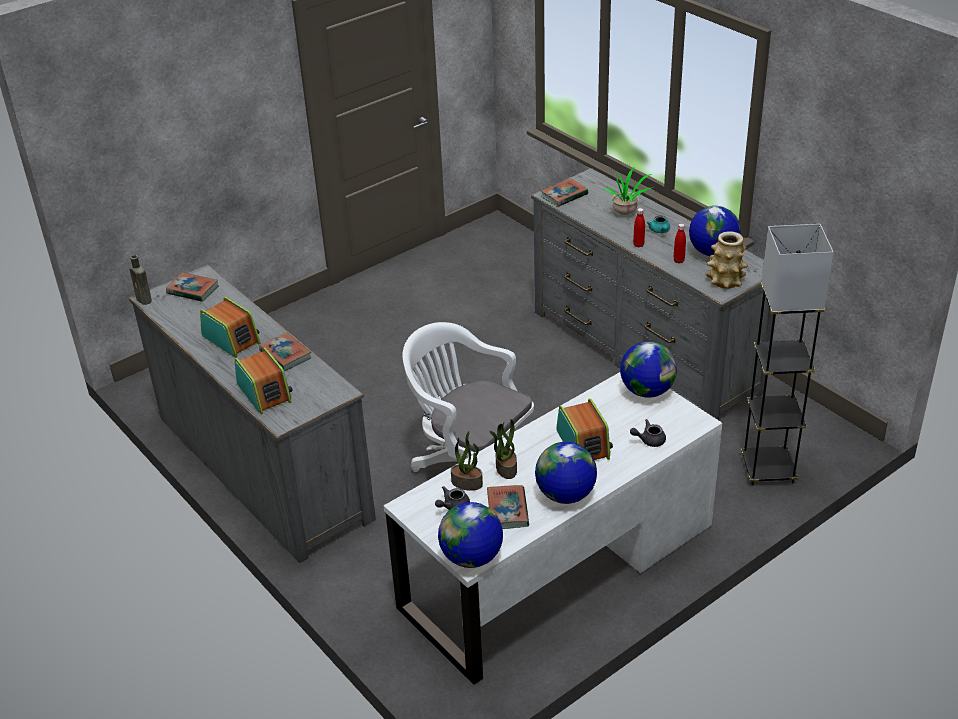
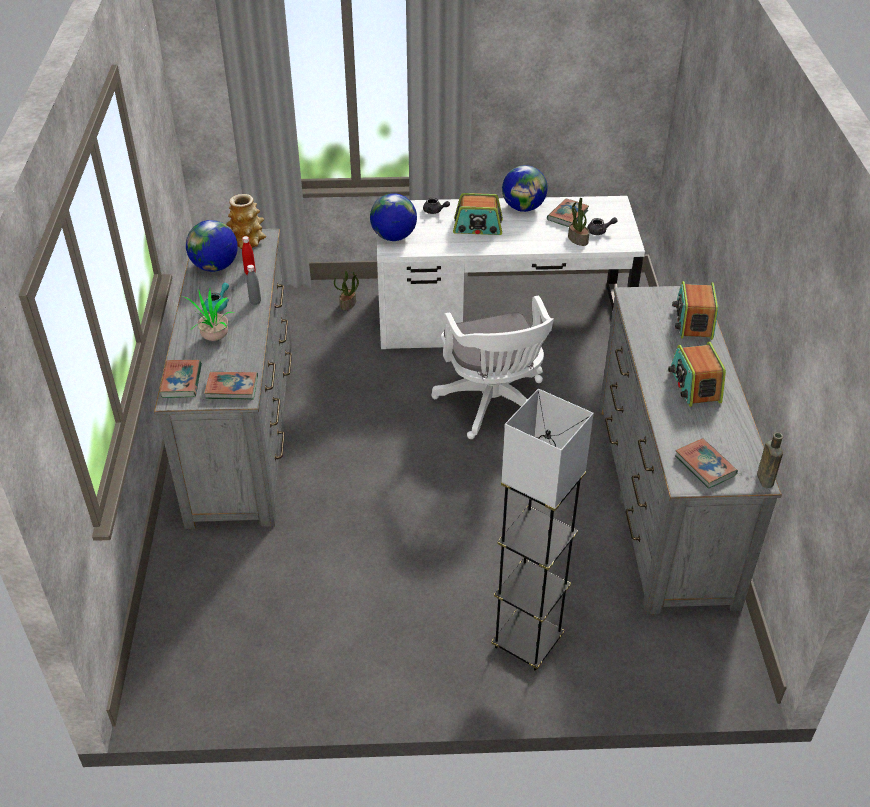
camera: 145 degrees left, 5 degrees up
(285, 355) = (654, 347): book -> book (181, 381)
(471, 557) = (614, 204): globe -> none
(505, 468) = (544, 236): potted plant -> potted plant (348, 304)
(583, 444) = (478, 227): radio -> radio turned 105 degrees counterclockwise
(638, 245) = (255, 302): red bottle -> grey bottle
(768, 470) = (298, 302): grey floor lamp -> grey floor lamp (527, 642)

